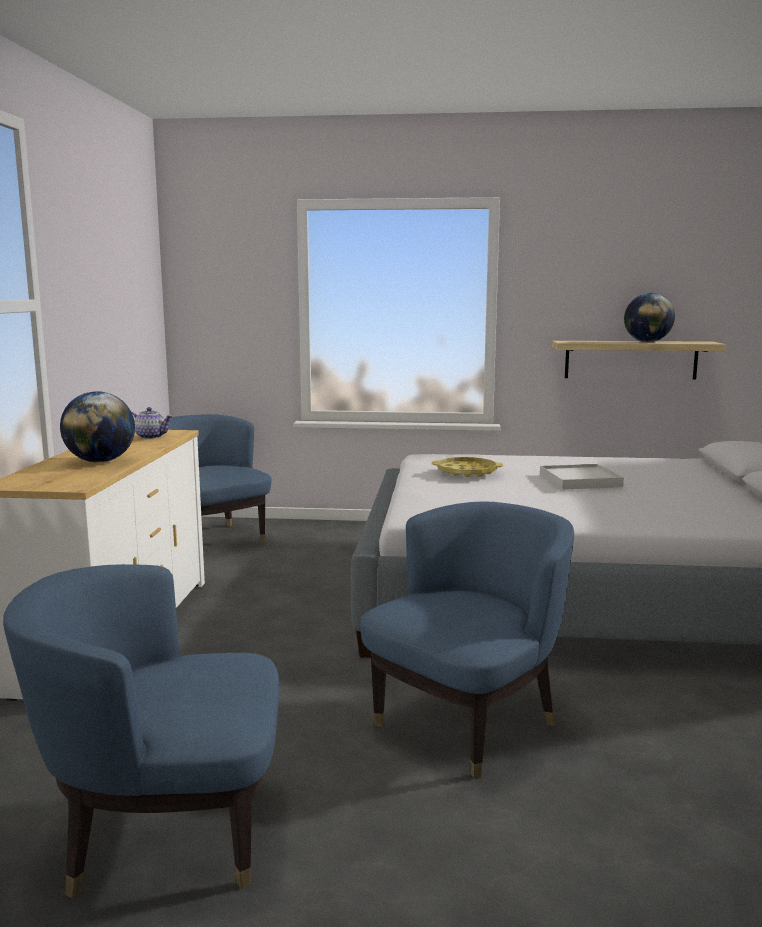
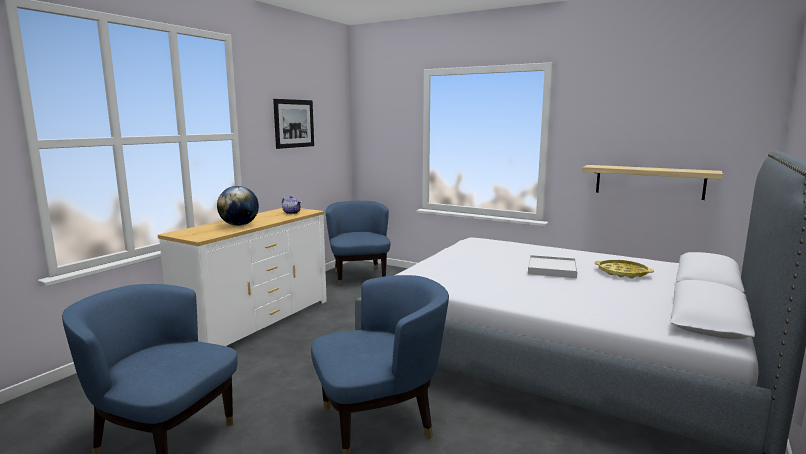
camera: 25 degrees right, 0 degrees up
(102, 284) = (294, 123): none -> picture
(466, 472) = (480, 253): yellow tray -> yellow tray (622, 273)
(647, 342) = (658, 169): globe -> none

